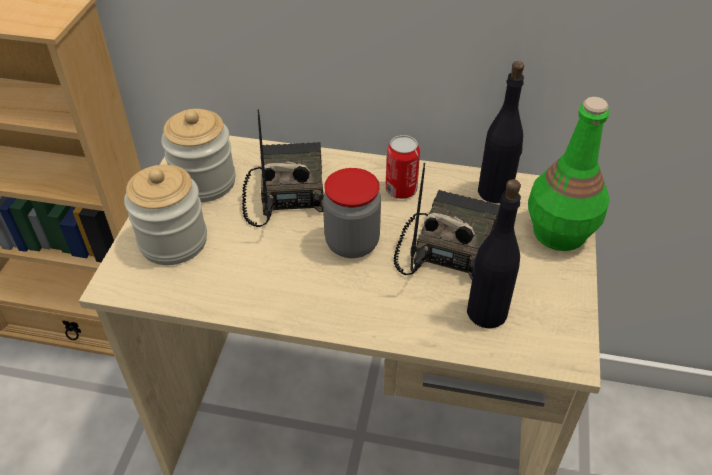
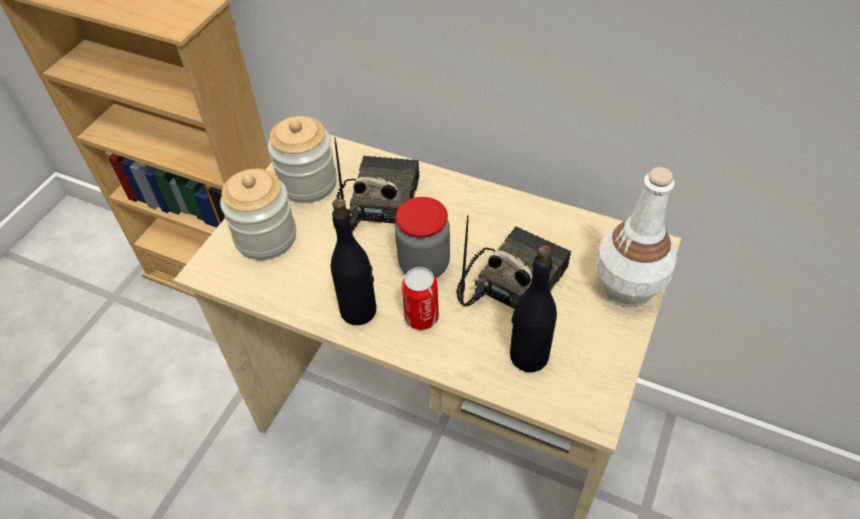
camera: 15 degrees right, 5 degrees up
(401, 190) = (486, 218): can -> can (421, 317)
(495, 192) = (577, 233): black bottle -> black bottle (359, 310)
(558, 232) = (626, 286): green bottle -> white bottle

